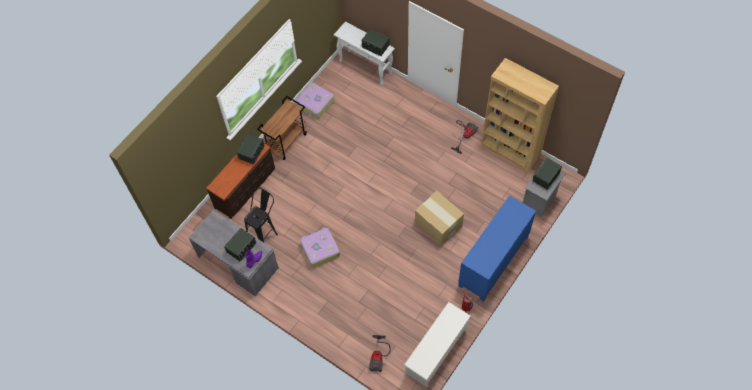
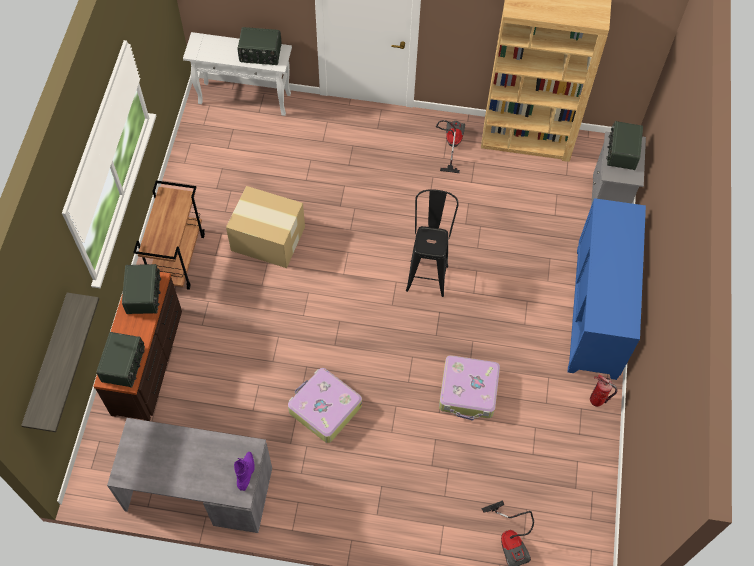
camera: 30 degrees left, 0 degrees up
(184, 166) = (48, 363): none -> shelf
(242, 248) = (212, 462): radio -> radio (124, 365)
(265, 233) = (220, 420): black stool -> black stool (428, 271)
(315, 104) = (194, 182): suitcase -> suitcase (468, 391)
(436, 351) = (592, 489): white shoe rack -> none
(438, 225) = (486, 292): cardboard box -> cardboard box (269, 239)

